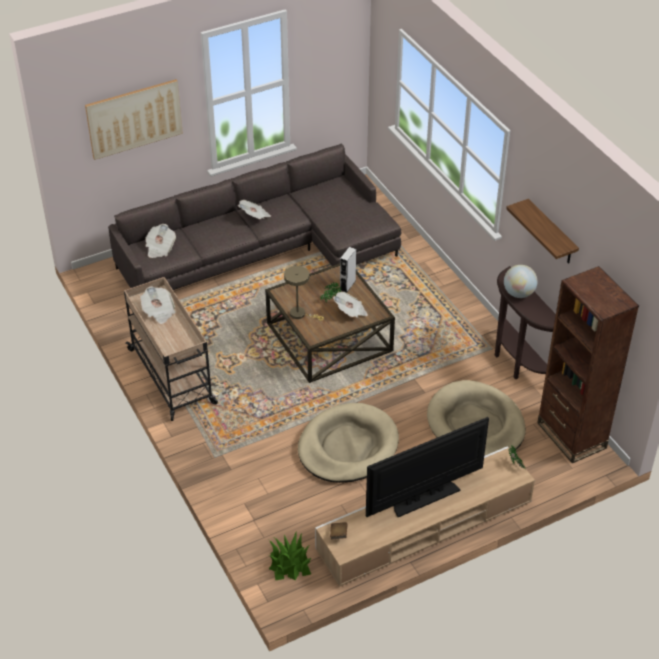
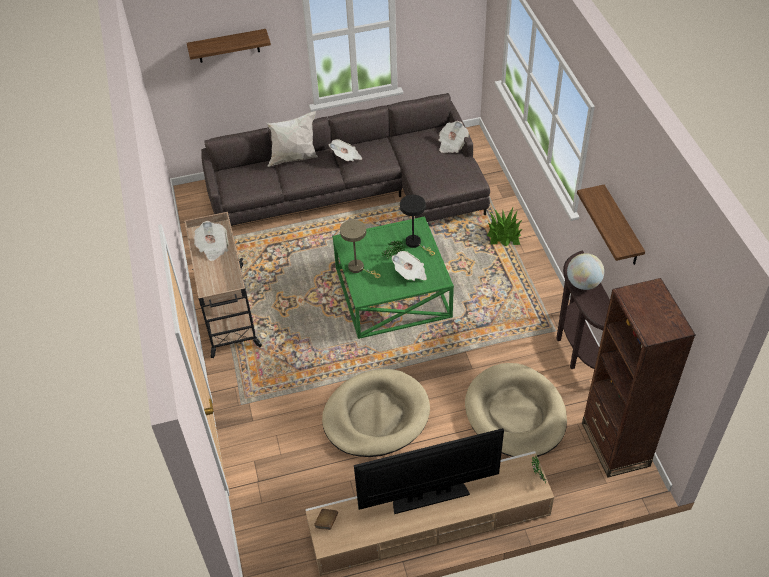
camera: 15 degrees right, 5 degrees up
(134, 118) = (228, 46): picture -> shelf
(160, 248) = (245, 178): newspaper -> newspaper (451, 144)
(203, 224) = (294, 158): none -> white pillow
(289, 564) = (278, 539): potted plant -> potted plant (503, 235)
(329, 337) = (392, 291): brown coffee table -> green coffee table
(347, 285) = (415, 243): grey speaker -> black table lamp

